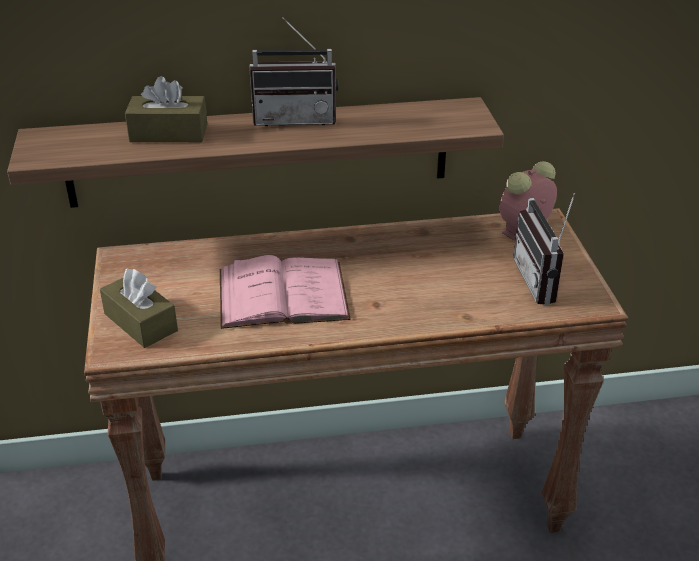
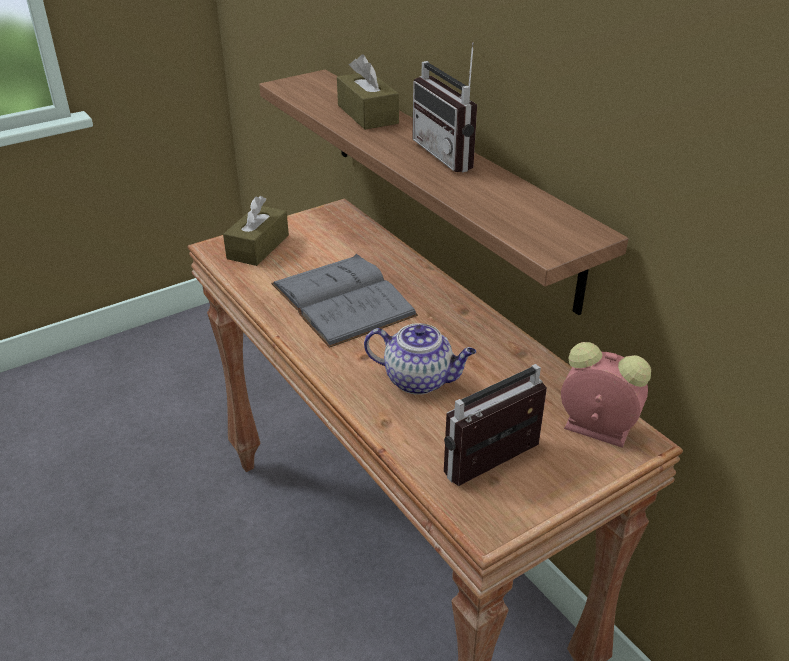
camera: 65 degrees right, 0 degrees up
(282, 294) = (342, 299): pink book -> grey book
(426, 286) = (420, 380): none -> teapot

